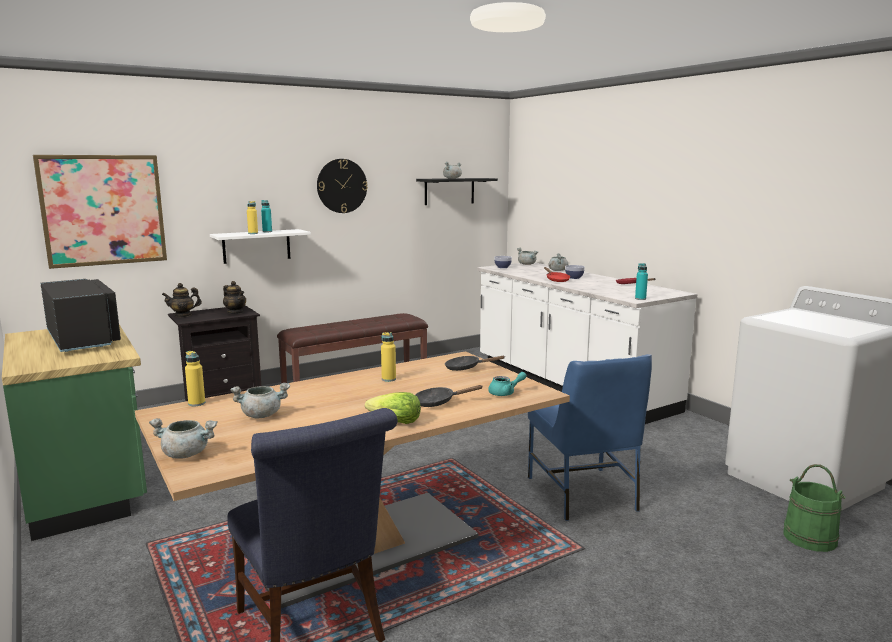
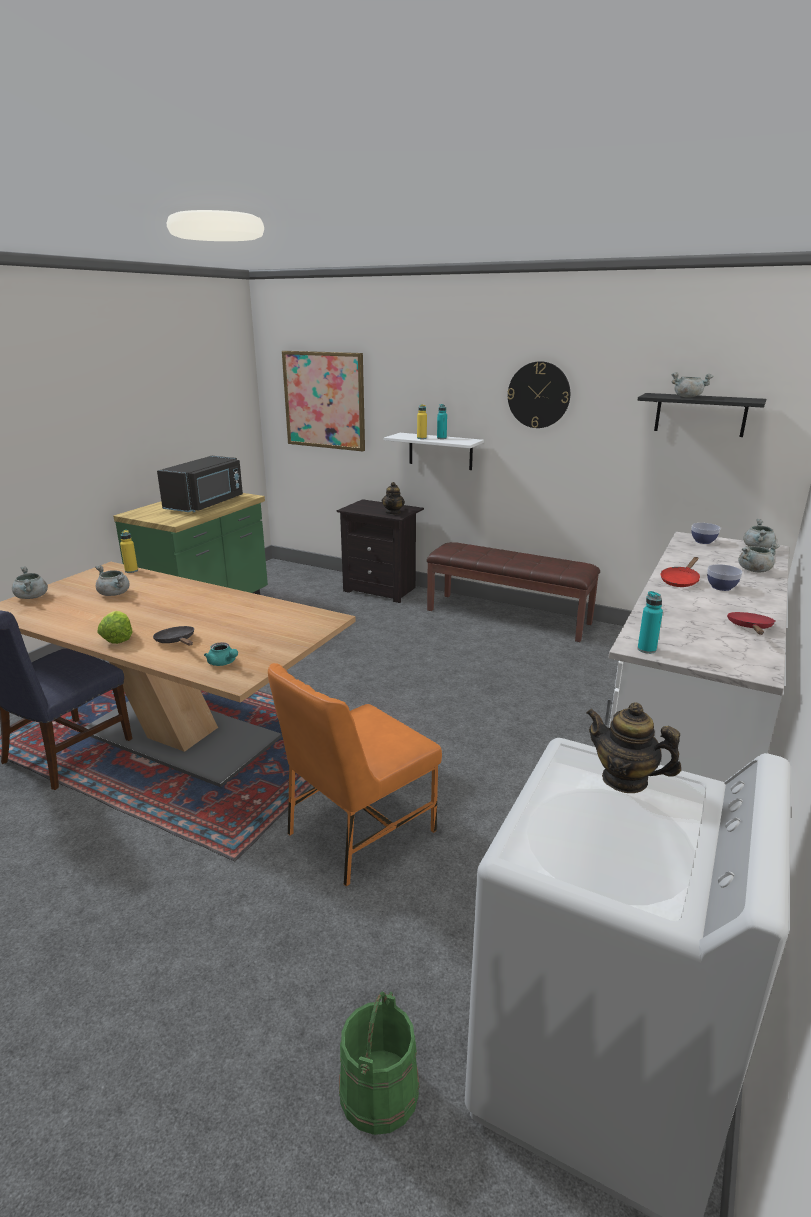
camera: 60 degrees right, 10 degrees up
(183, 315) = (362, 504): teapot -> teapot (625, 779)
(388, 379) = (231, 608): yellow bottle -> none
(466, 368) = (292, 629): black frying pan -> none
(583, 494) = (358, 831): blue chair -> orange chair

